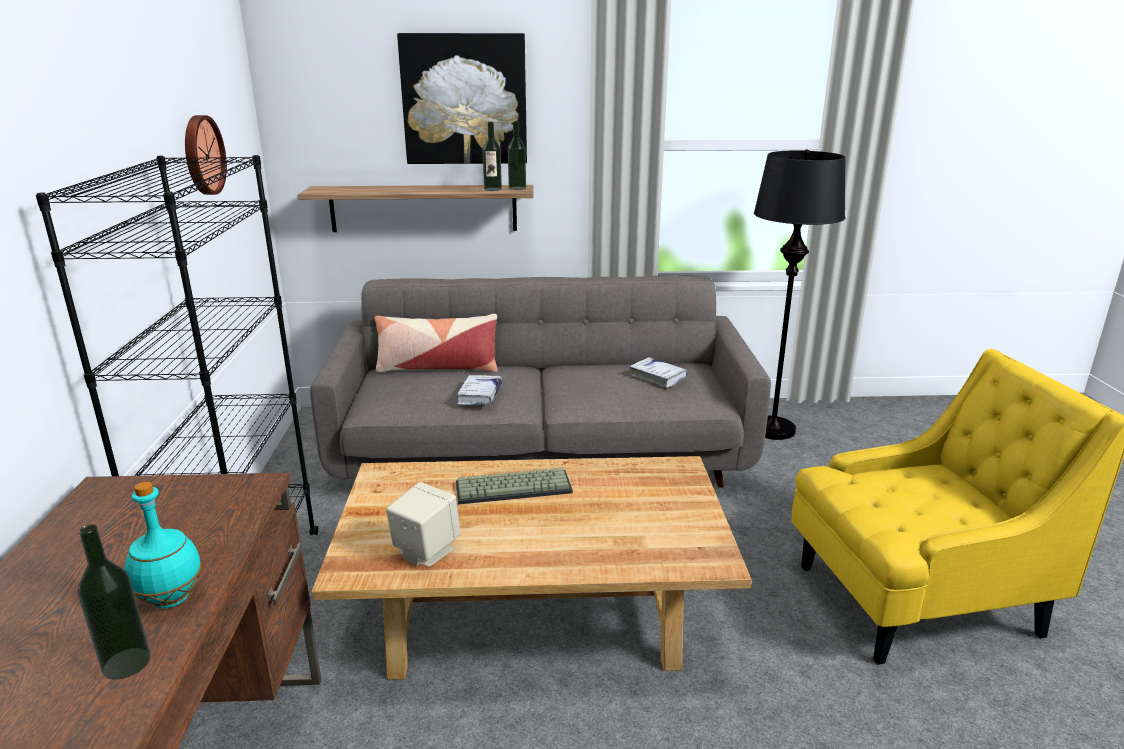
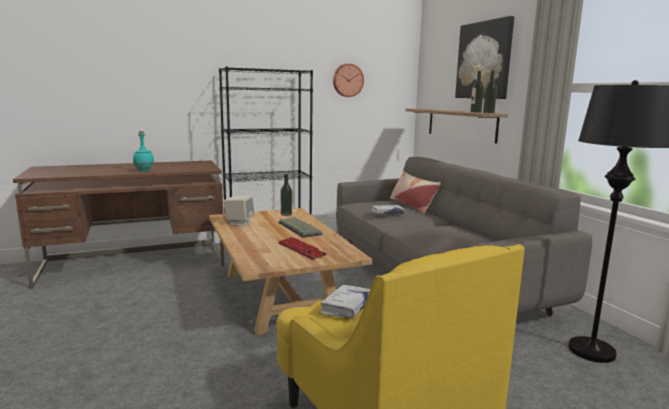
camera: 70 degrees right, 10 degrees down
(126, 663) = (116, 172): bottle -> bottle (286, 214)
(639, 504) = (301, 249): none -> keyboard
(658, 377) = (472, 242): white book -> white book (347, 307)

